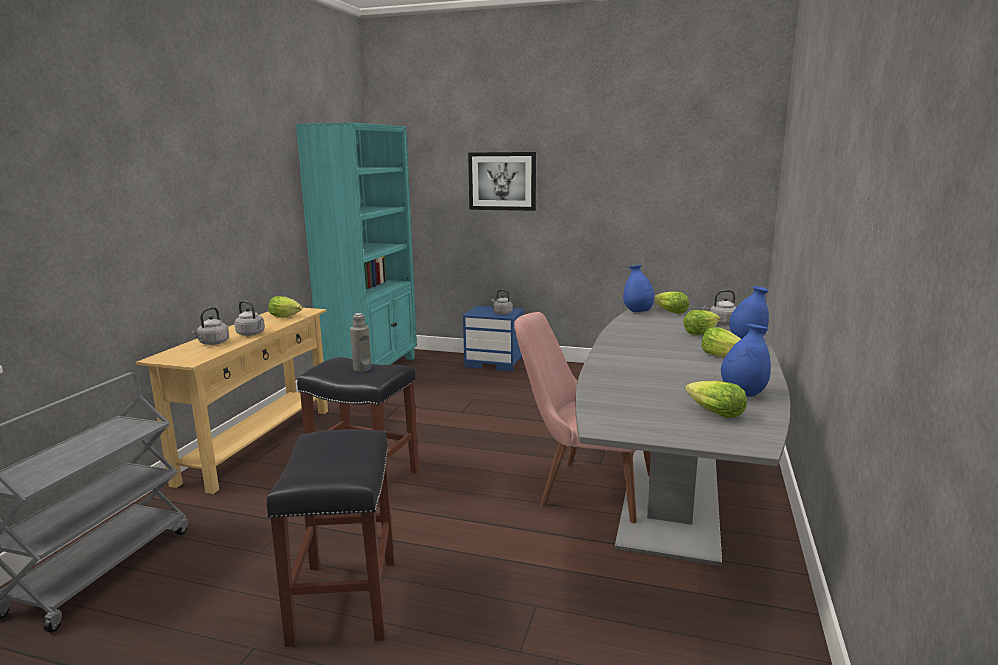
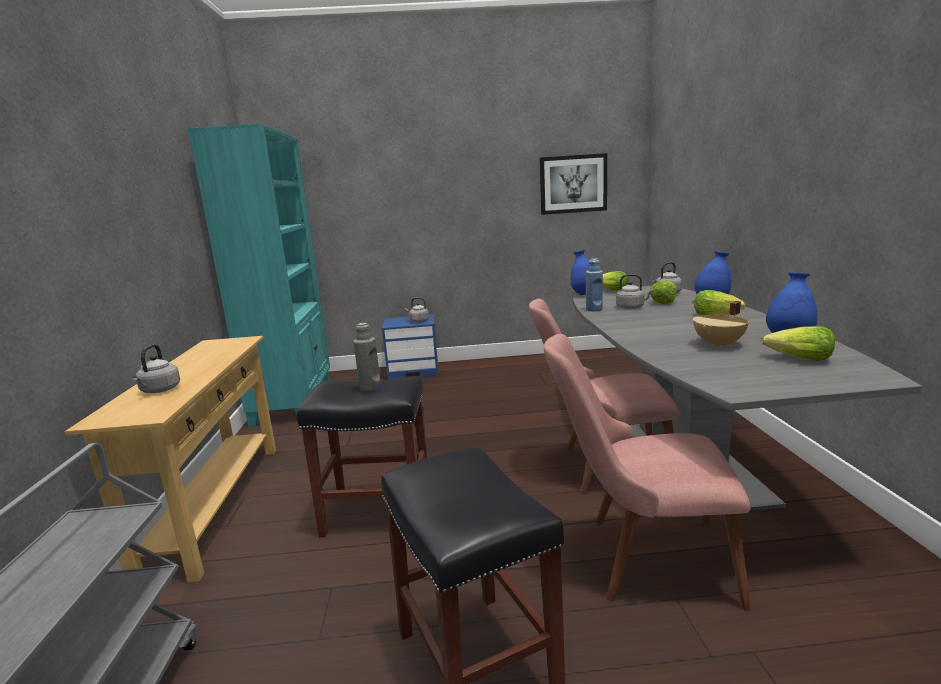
camera: 20 degrees left, 0 degrees up
(252, 334) = (201, 372): grey kettle -> grey kettle (631, 307)
(287, 317) = (224, 349): lettuce -> none
(502, 181) = (400, 191): picture -> picture (573, 184)
(538, 568) = (640, 558): none -> pink chair
(618, 330) = (594, 309): none -> blue bottle
(669, 385) = (720, 344): none -> beige cooking pot

